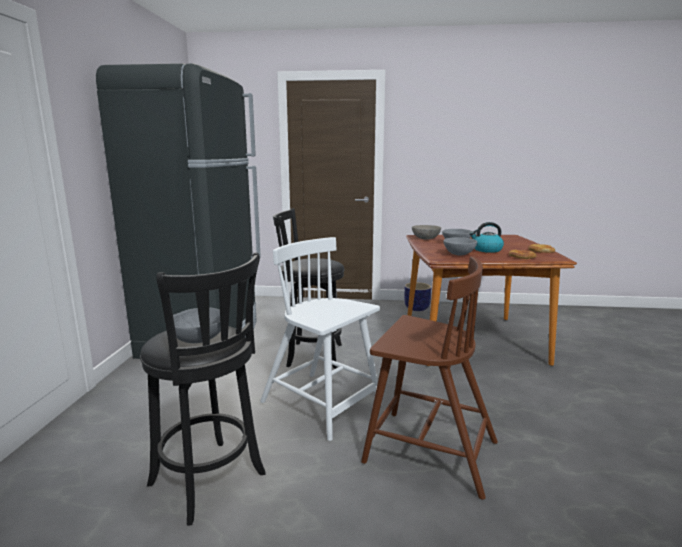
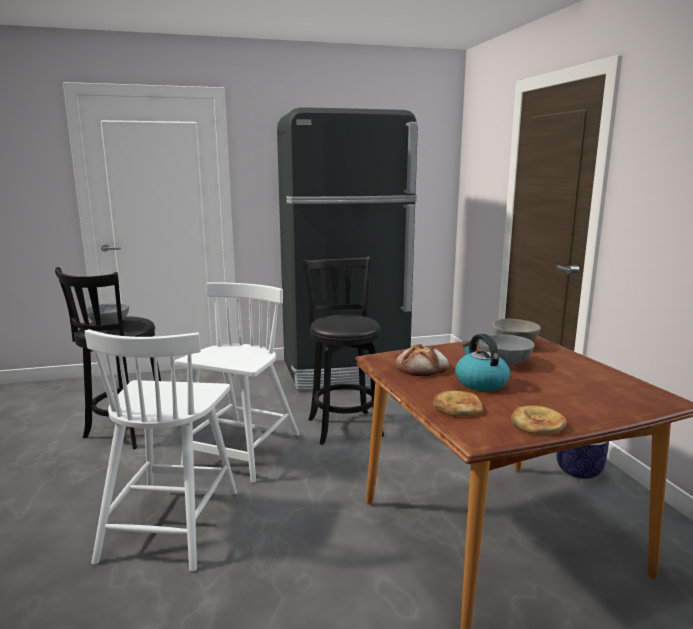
camera: 70 degrees right, 0 degrees up
(428, 450) = (171, 522): brown chair -> white chair
(459, 254) = (422, 367): grey bowl -> bread

